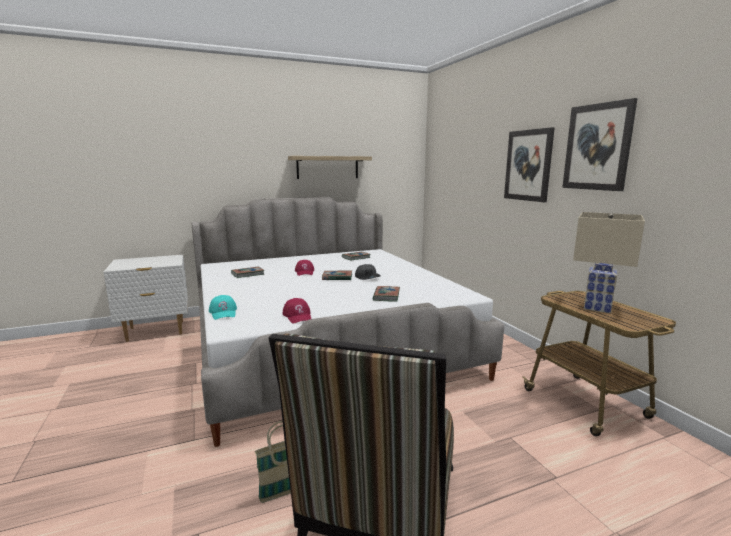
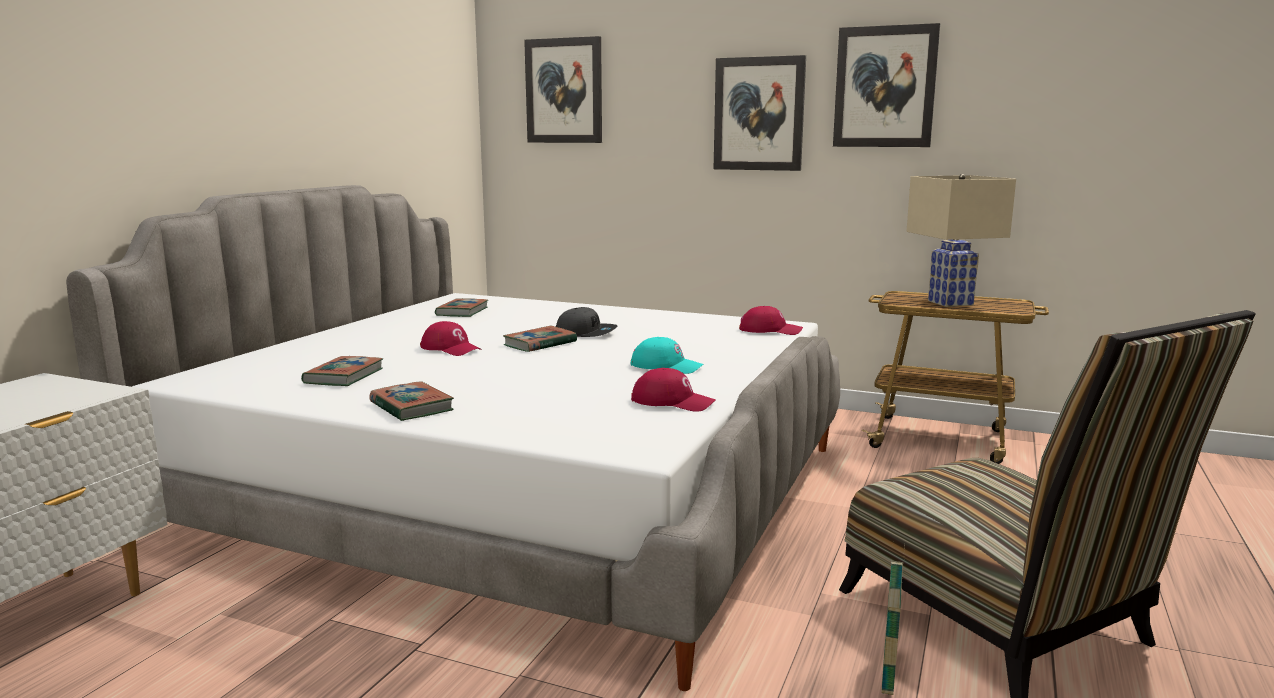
camera: 45 degrees left, 0 degrees up
(223, 312) = (539, 434): turquoise cap -> turquoise cap (666, 366)
(327, 167) = (338, 117): shelf -> none
(386, 296) = (697, 348): book -> book (411, 407)
(450, 297) = (770, 330): none -> red cap
(451, 152) = (564, 91): none -> picture

